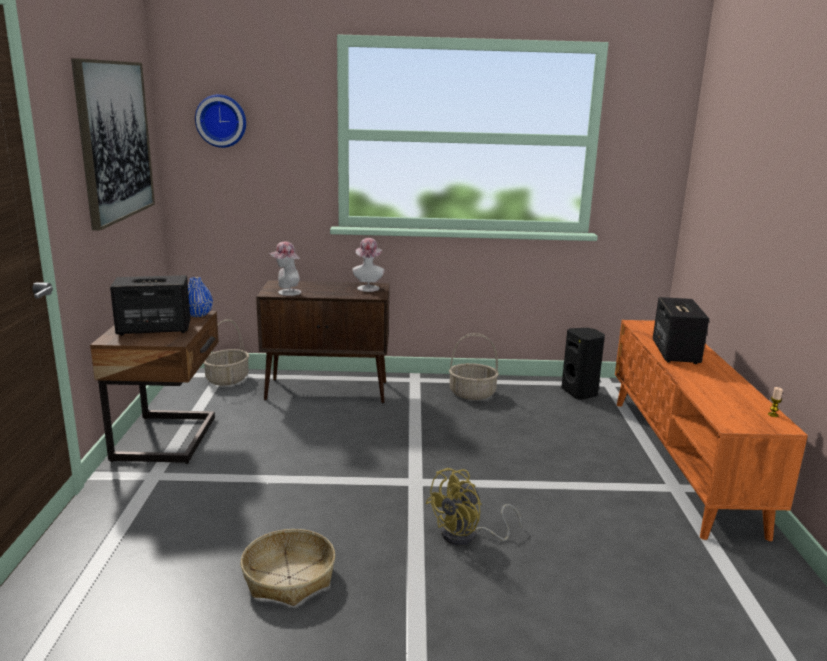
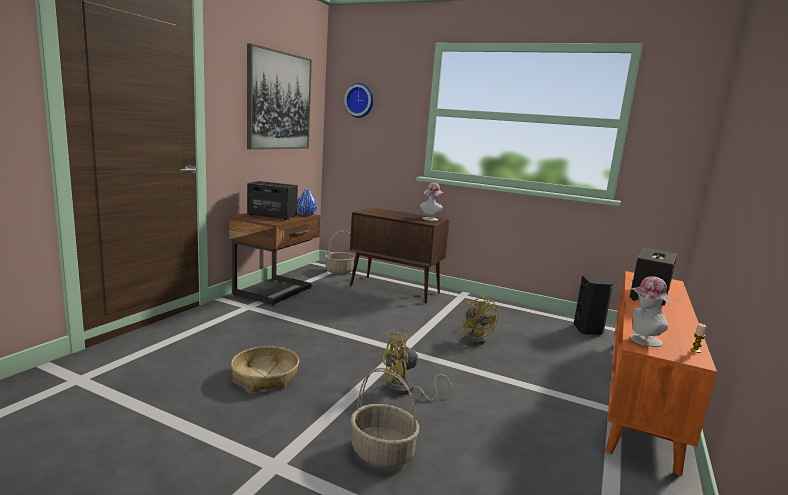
camera: 25 degrees right, 5 degrees down
(286, 293) = (373, 213): hat -> hat (641, 340)
(472, 393) = (497, 312): basket -> basket (383, 452)
(481, 439) = (476, 338): none -> yellow fan

